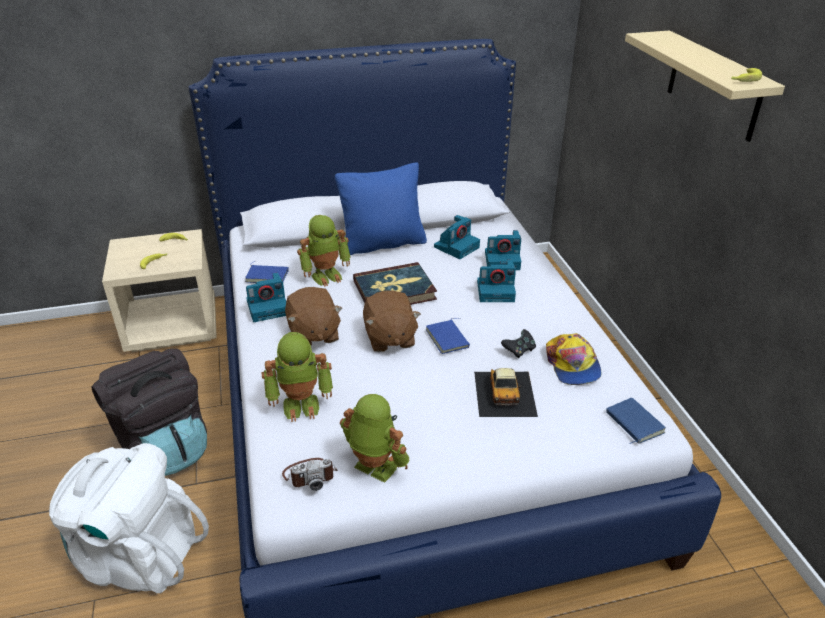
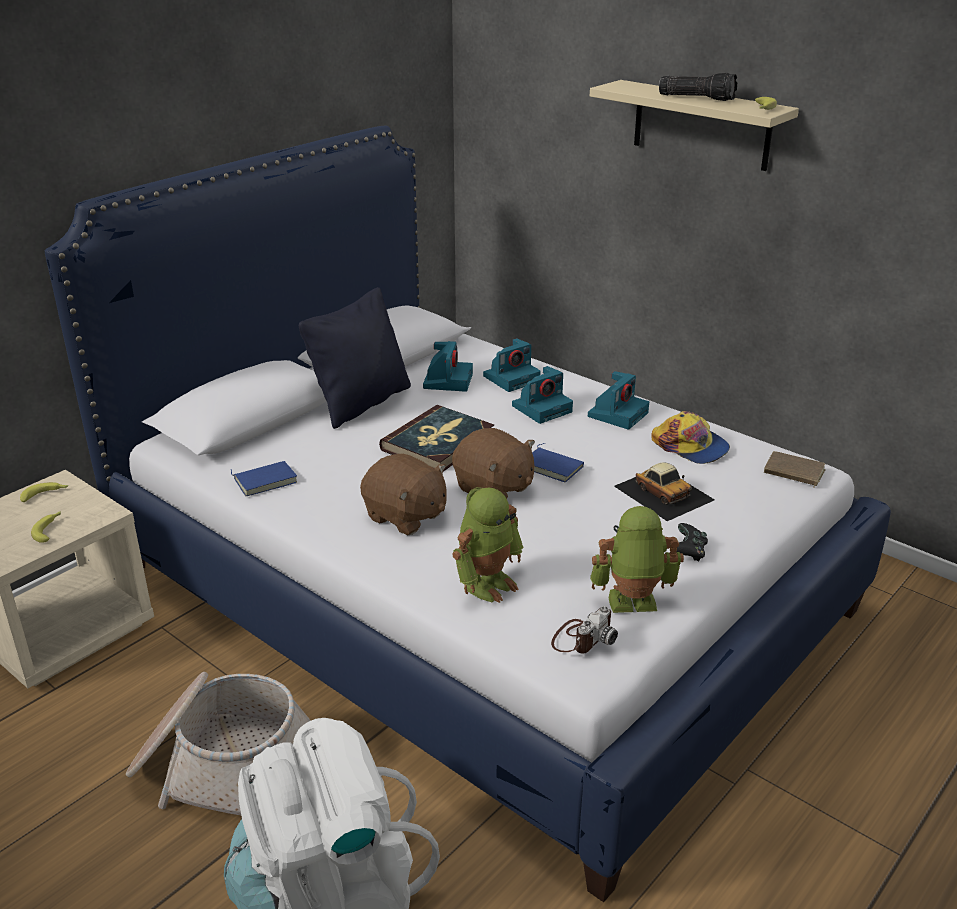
camera: 35 degrees left, 5 degrees down
(164, 447) = (224, 768): black backpack -> basket
(268, 307) = (313, 511): camera -> camera (618, 414)
(326, 275) = (338, 455): toy robot -> none
(383, 244) = (361, 403): blue pillow -> black pillow
(519, 350) = (630, 452): black game controller -> black game controller (689, 552)
(633, 423) = (793, 472): blue book -> brown book
(702, 58) = (697, 98): none -> flashlight

